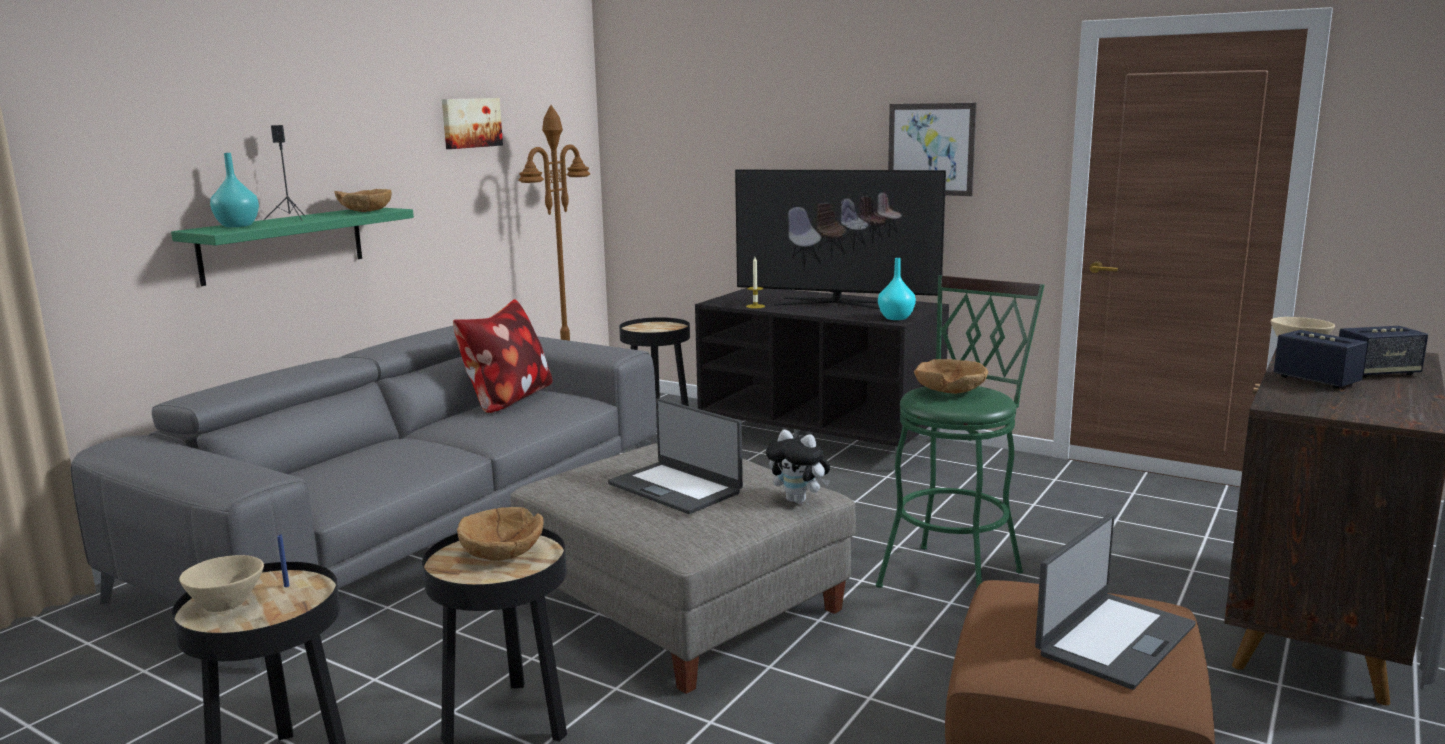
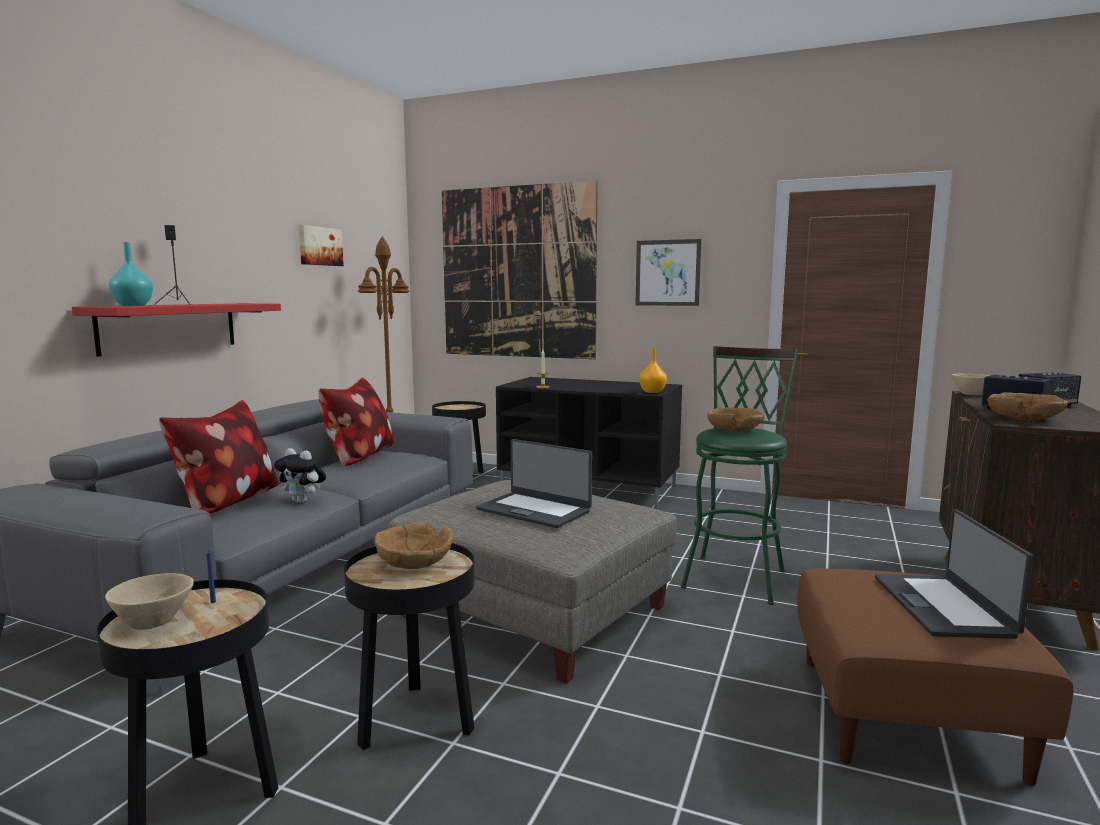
camera: 10 degrees left, 5 degrees down
(283, 244) = (169, 327): green shelf -> red shelf
(339, 461) = (226, 503): none -> pillow
(366, 211) = (241, 303): brown bowl -> brown bowl (1022, 419)
(734, 145) = (517, 272): none -> picture
(799, 500) = (638, 516): plush toy -> plush toy (303, 501)
(836, 304) = (601, 385): television -> none
(896, 318) = (652, 392): turquoise vase -> orange vase
(1113, 639) = (943, 606): laptop -> laptop turned 150 degrees clockwise

